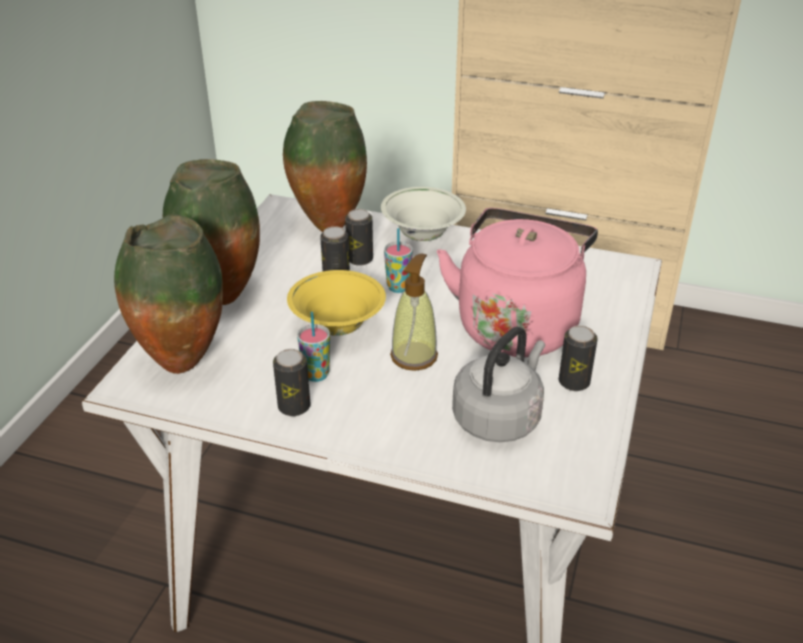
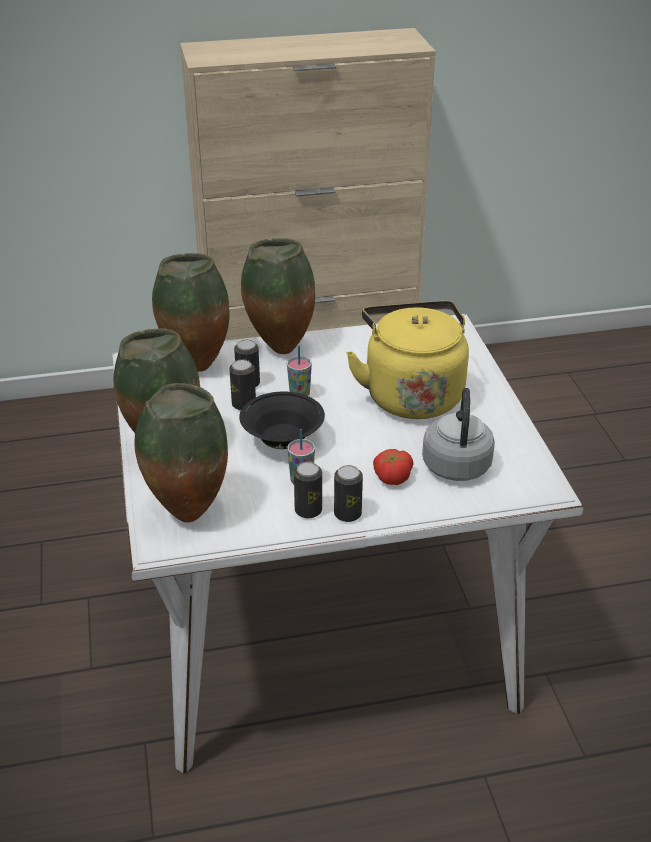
camera: 30 degrees left, 0 degrees up
(337, 327) = (282, 441): yellow bowl -> black bowl
(413, 405) = (391, 477): none -> tomato
(414, 356) = (360, 442): soap dispenser -> none
(422, 235) = (279, 349): white bowl -> vase
(517, 324) = (411, 394): pink kettle -> yellow kettle
(574, 382) = (483, 421): can -> can (347, 514)

